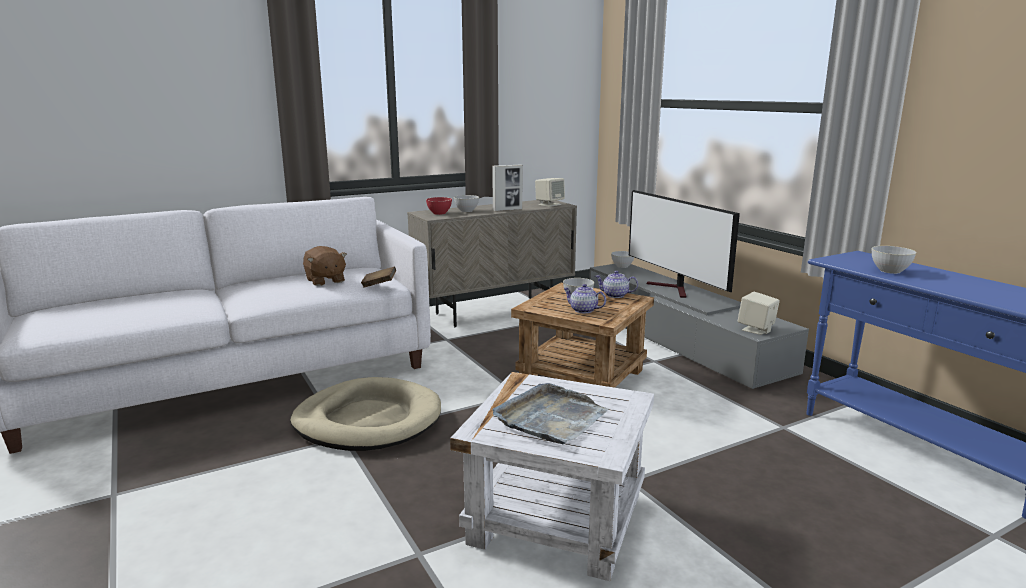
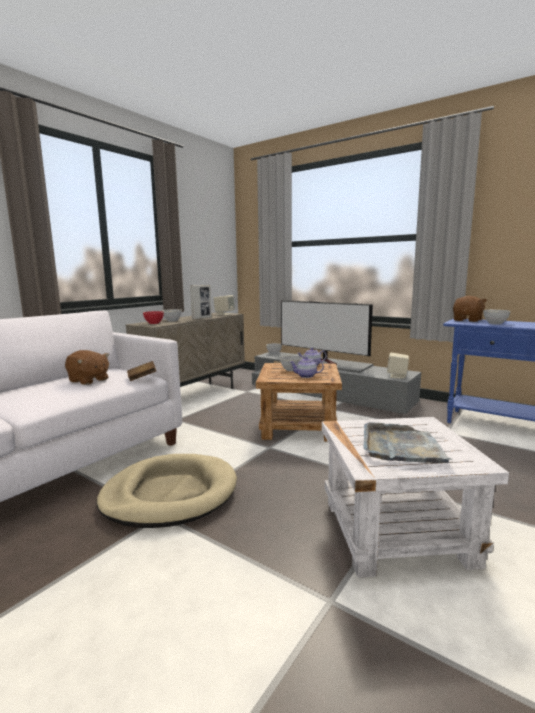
camera: 25 degrees left, 5 degrees down
(863, 258) = (468, 320): none -> brown plush toy

